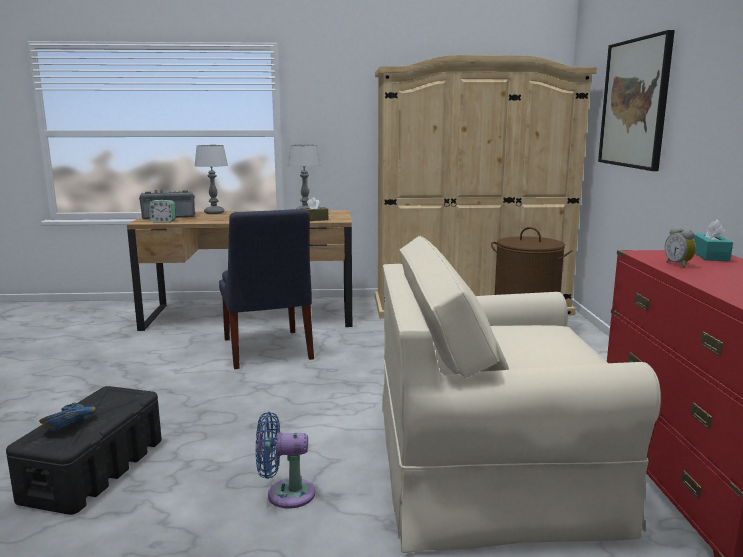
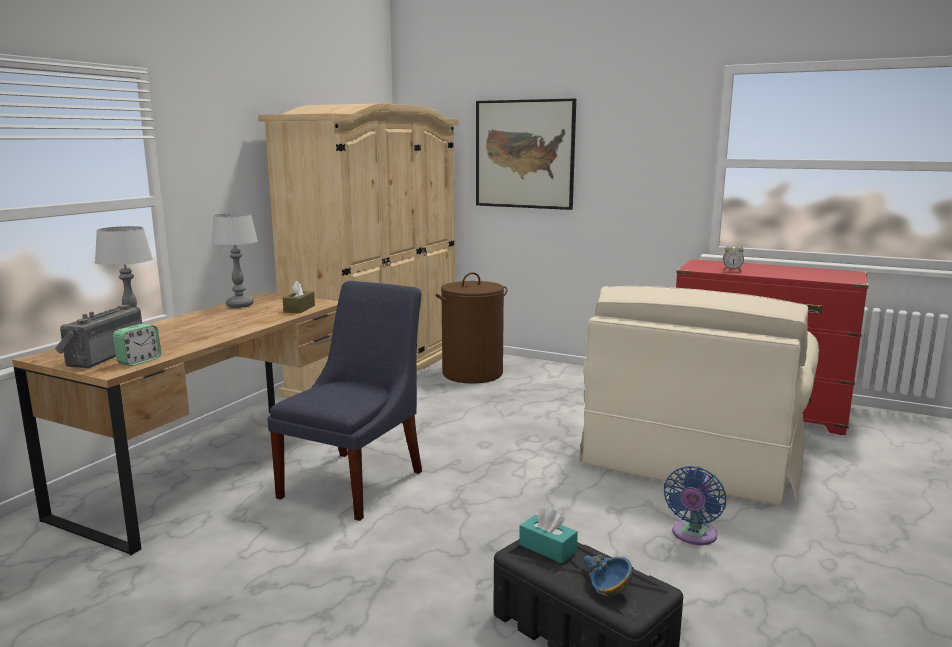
camera: 60 degrees left, 0 degrees up
(267, 350) = (356, 481): blue chair -> blue chair turned 75 degrees counterclockwise
(709, 256) = (711, 263): turquoise tissue box -> turquoise tissue box (547, 548)

